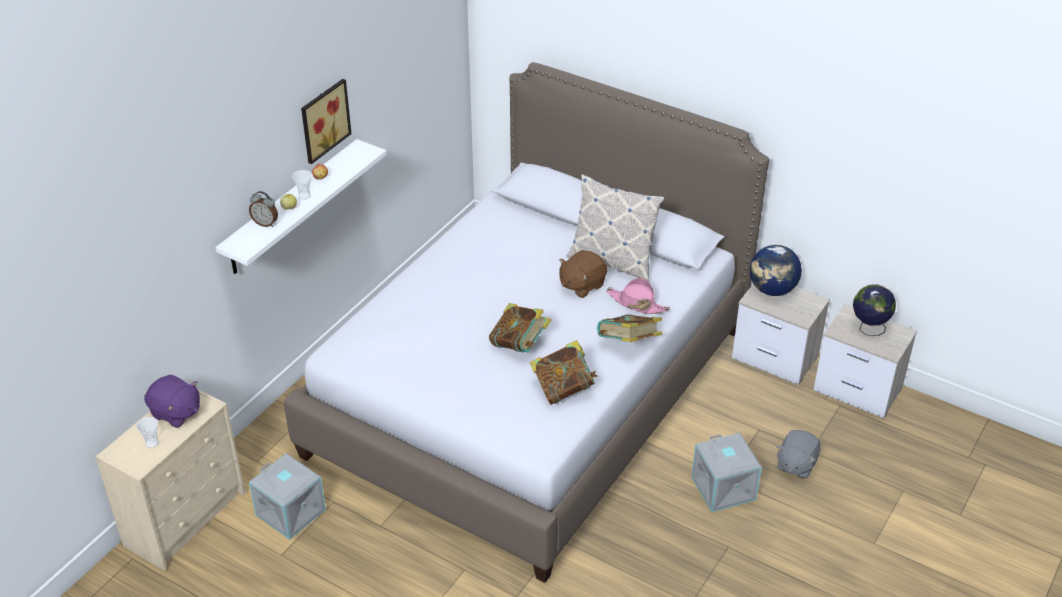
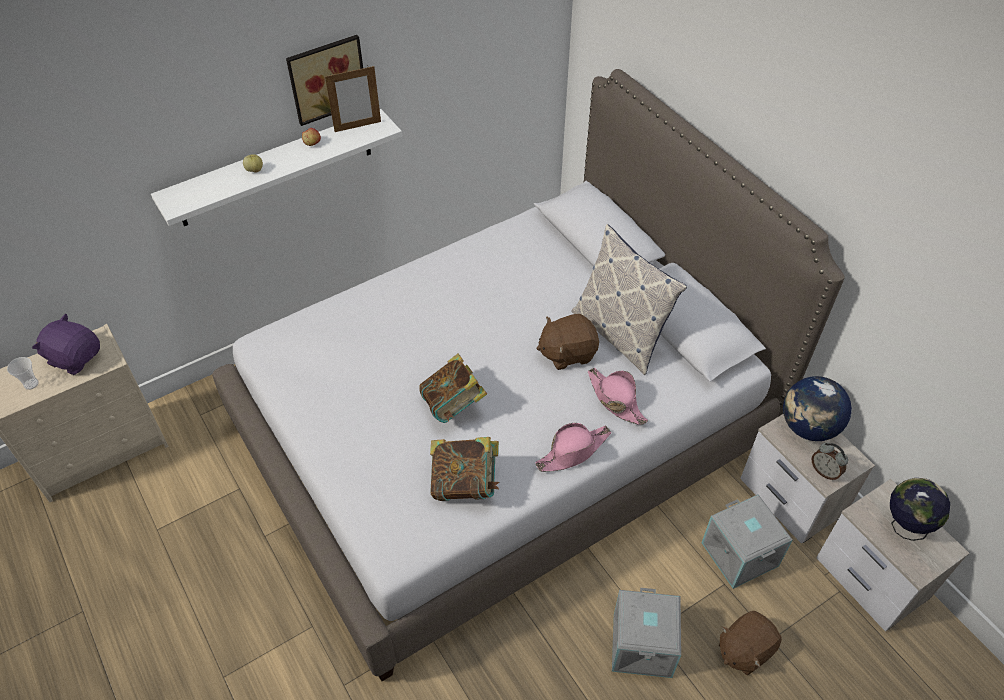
camera: 25 degrees right, 10 degrees up
(176, 413) = (75, 357): purple plush toy -> purple plush toy turned 150 degrees clockwise
(265, 223) = (218, 181): alarm clock -> alarm clock (824, 471)
(292, 511) = (196, 484): grey storage box -> grey storage box (741, 554)
(304, 196) = (280, 160): cup -> none
(348, 156) = (357, 126): none -> picture frame
(628, 344) = (573, 451): book -> pink hat
(795, 464) = (744, 649): grey plush toy -> brown plush toy

